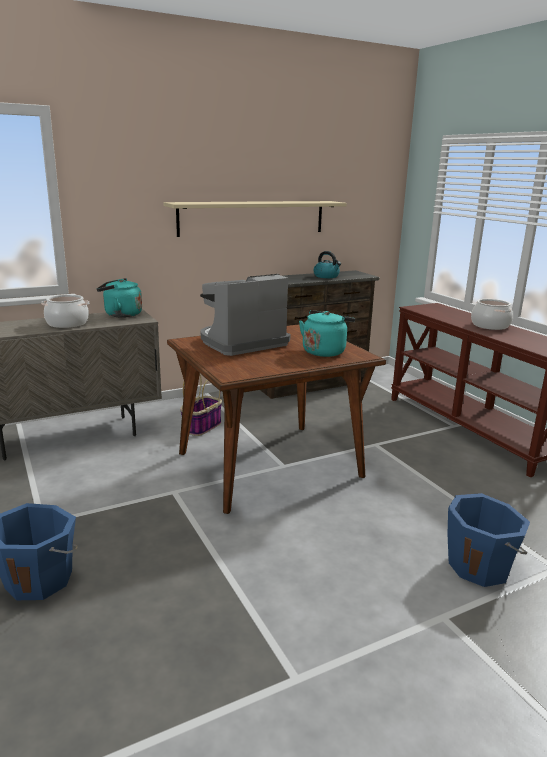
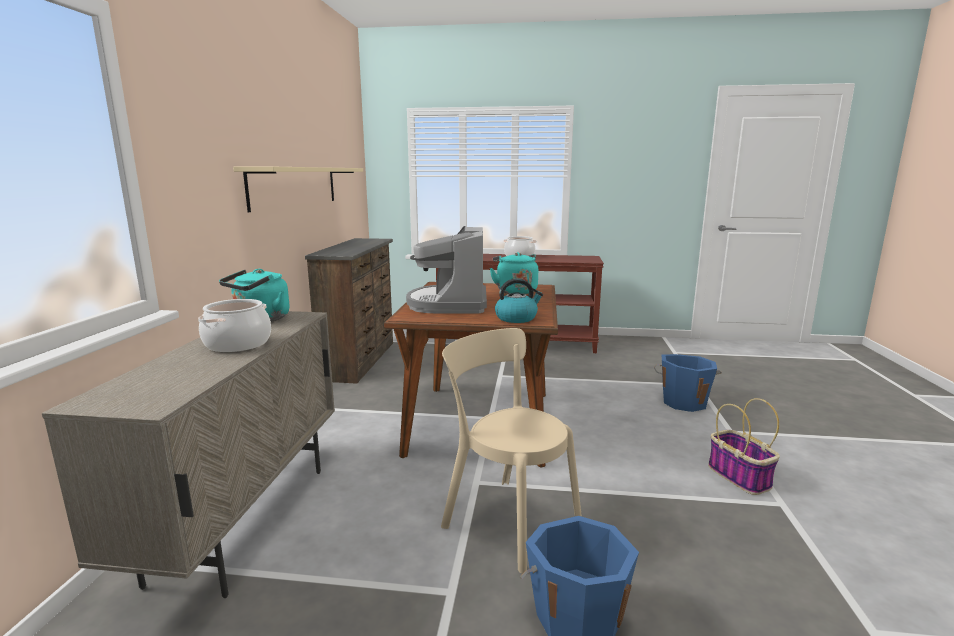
camera: 55 degrees left, 5 degrees down
(136, 518) = (506, 518): none -> beige chair
(201, 427) = (361, 430): basket -> basket (740, 477)
(326, 276) = (358, 244): kettle -> kettle (516, 318)

